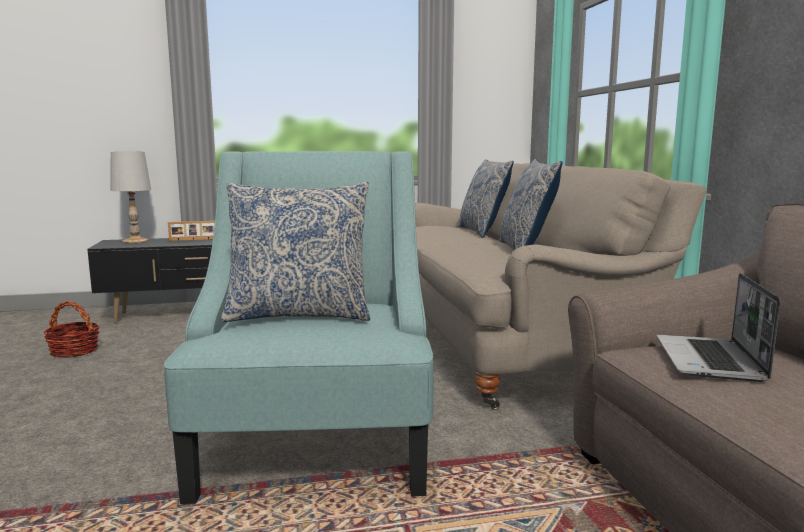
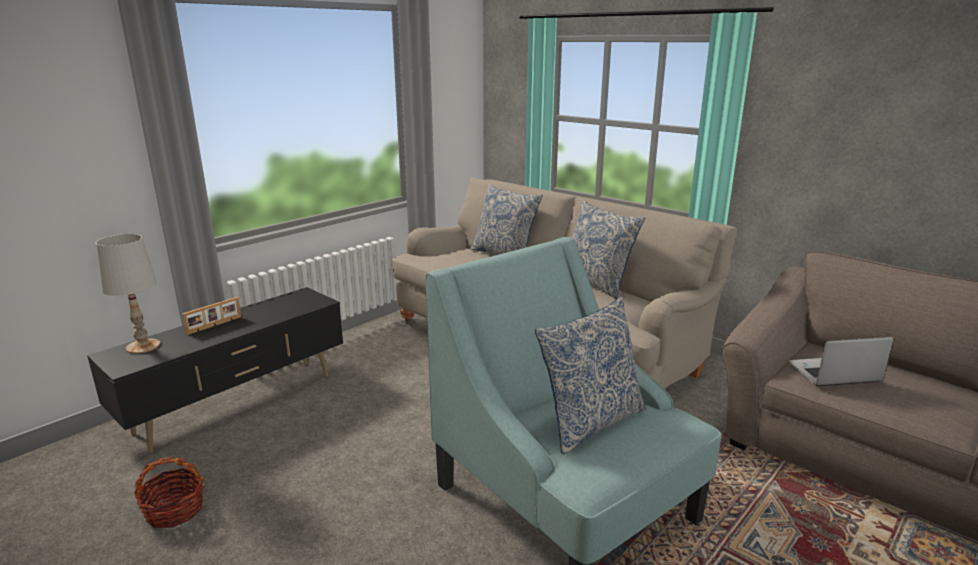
camera: 35 degrees left, 10 degrees up
(710, 360) = (833, 374): laptop -> laptop turned 105 degrees clockwise

